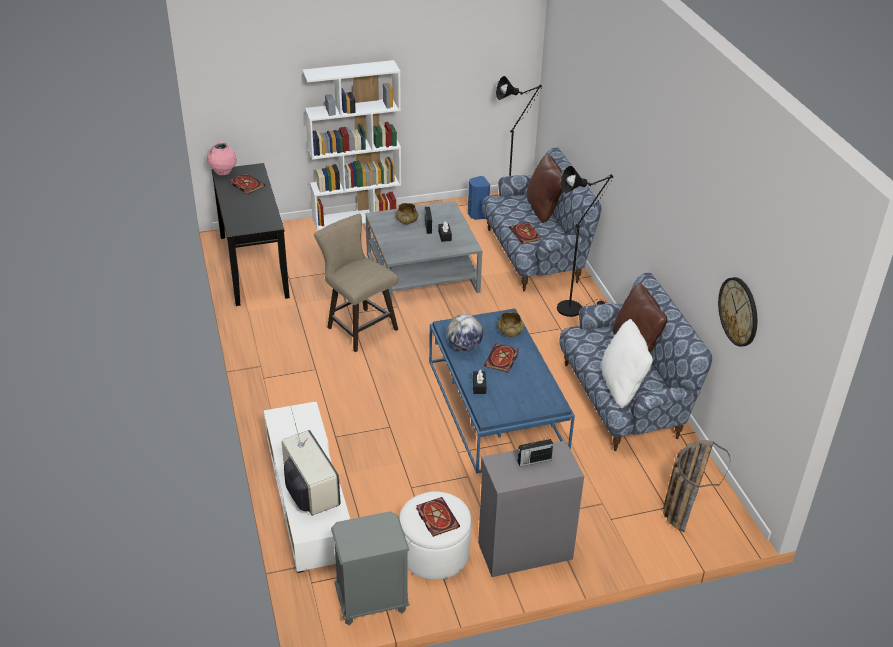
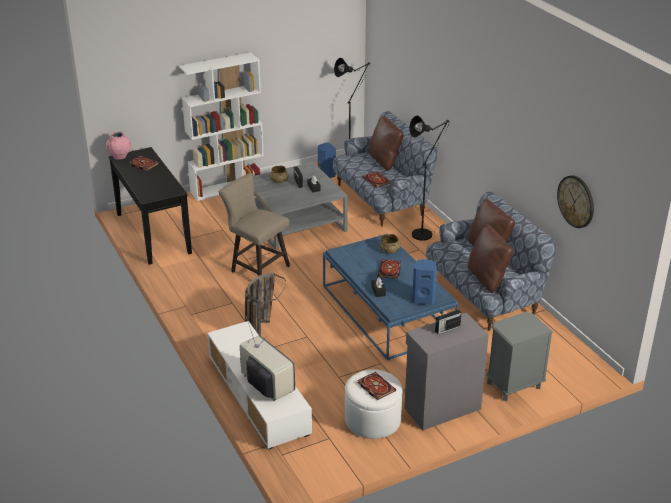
camera: 10 degrees left, 5 degrees down
(371, 602) = (334, 461): grey nightstand -> grey nightstand (513, 385)
(464, 347) = (356, 265): globe -> none
(531, 405) = (424, 299): none -> blue speaker
(621, 387) = (487, 279): white pillow -> brown pillow
(684, 506) = (553, 361): basket -> basket (261, 327)

